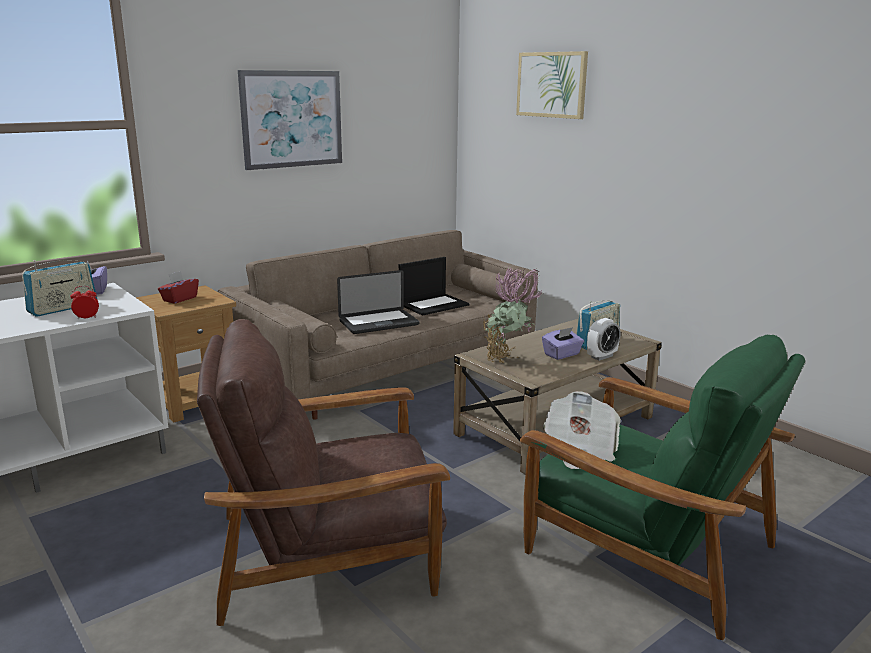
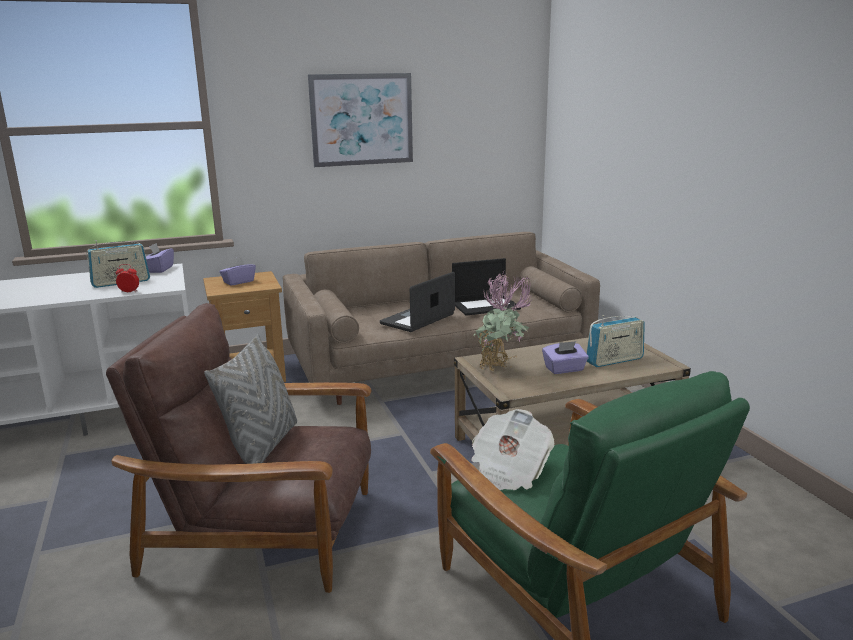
camera: 20 degrees right, 0 degrees up
(179, 299) = (238, 282): red tissue box -> purple tissue box
(326, 464) = (262, 447): none -> grey pillow
(379, 323) = (417, 319): laptop -> laptop turned 135 degrees clockwise
(552, 84) = (622, 81): picture -> none
(601, 356) = (606, 376): alarm clock -> none

